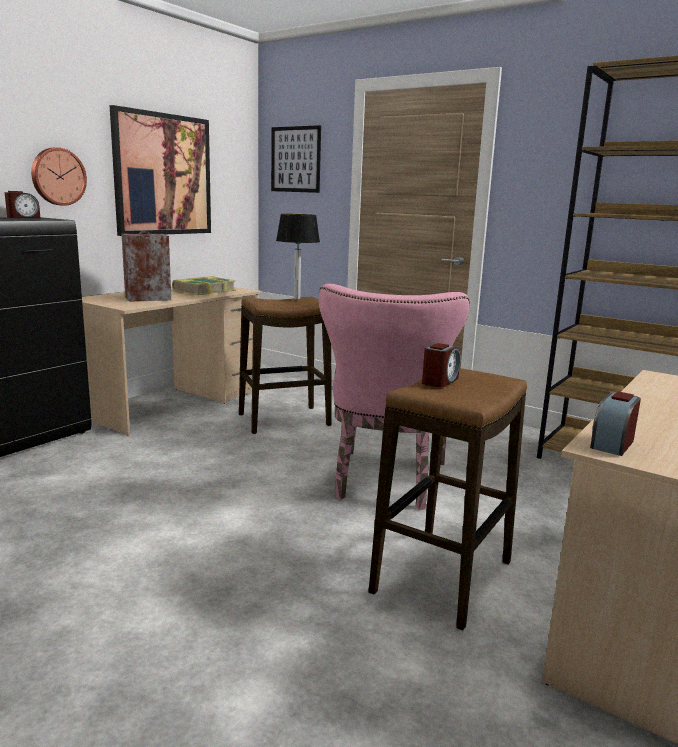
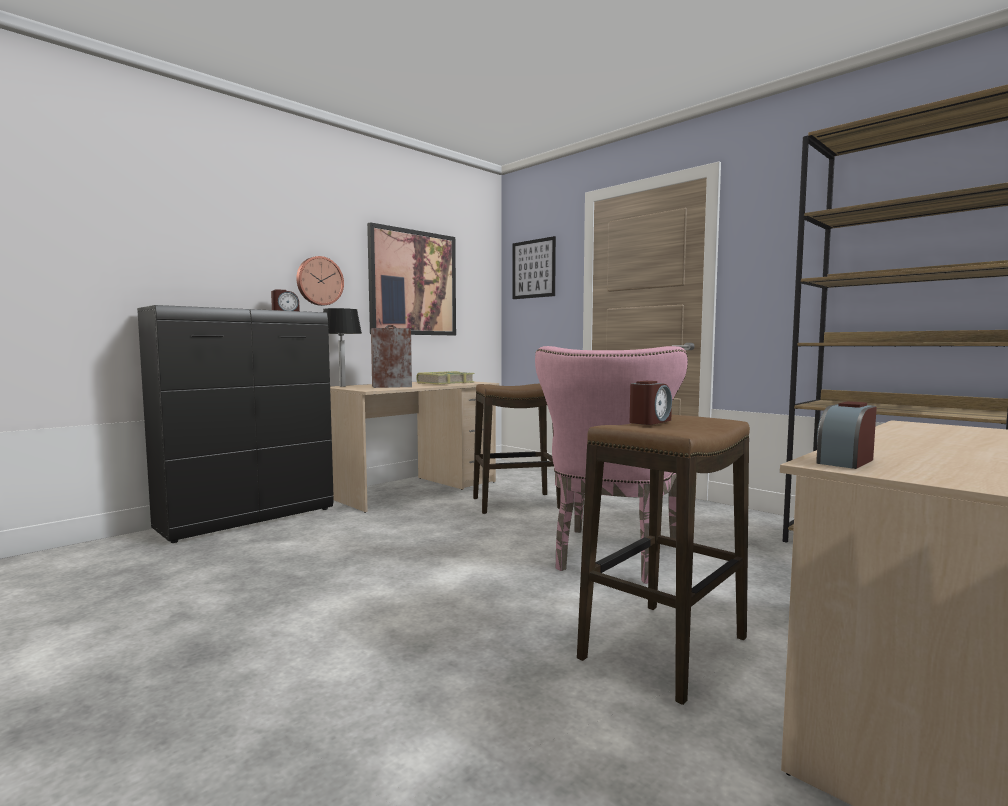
camera: 10 degrees right, 10 degrees down
(297, 298) = (528, 384): table lamp -> table lamp (343, 386)

